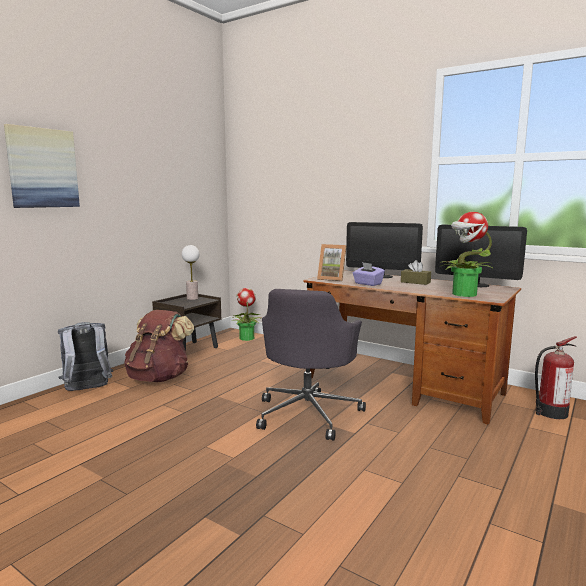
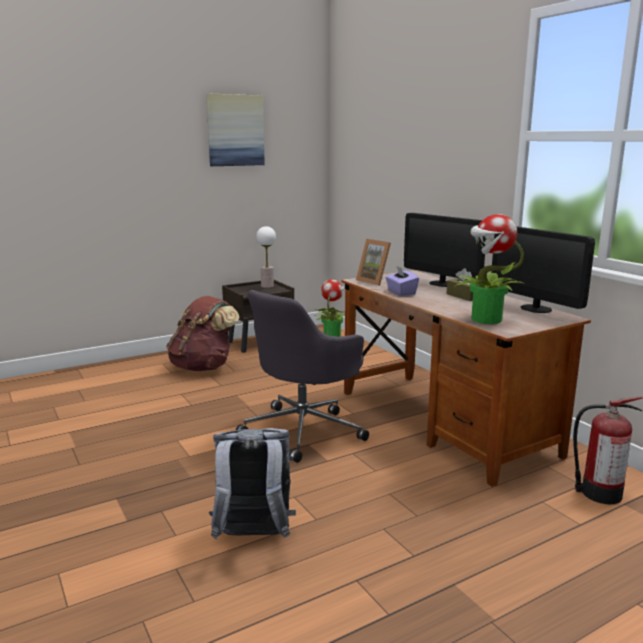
camera: 25 degrees right, 5 degrees up
(42, 168) = (101, 147): picture -> picture (235, 130)
(87, 390) = (134, 368): grey backpack -> grey backpack (253, 537)

